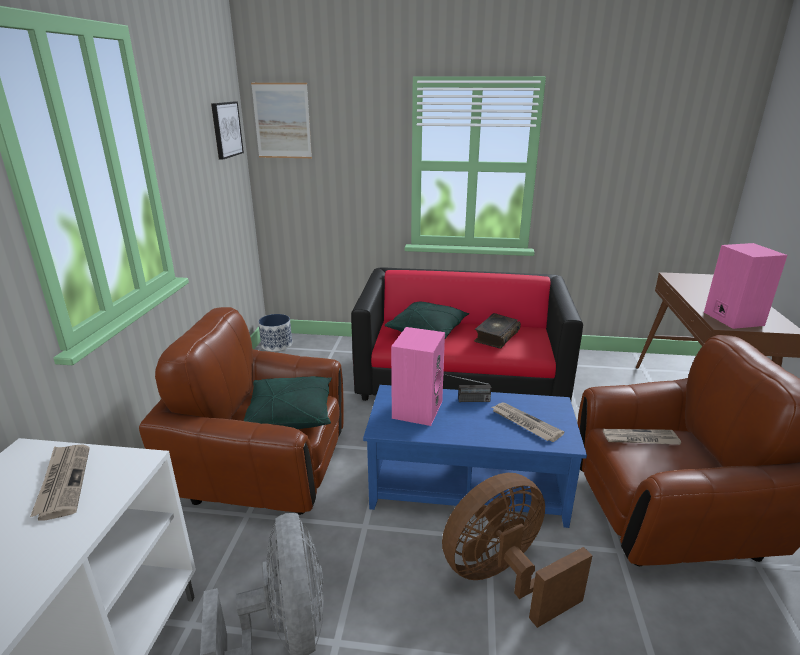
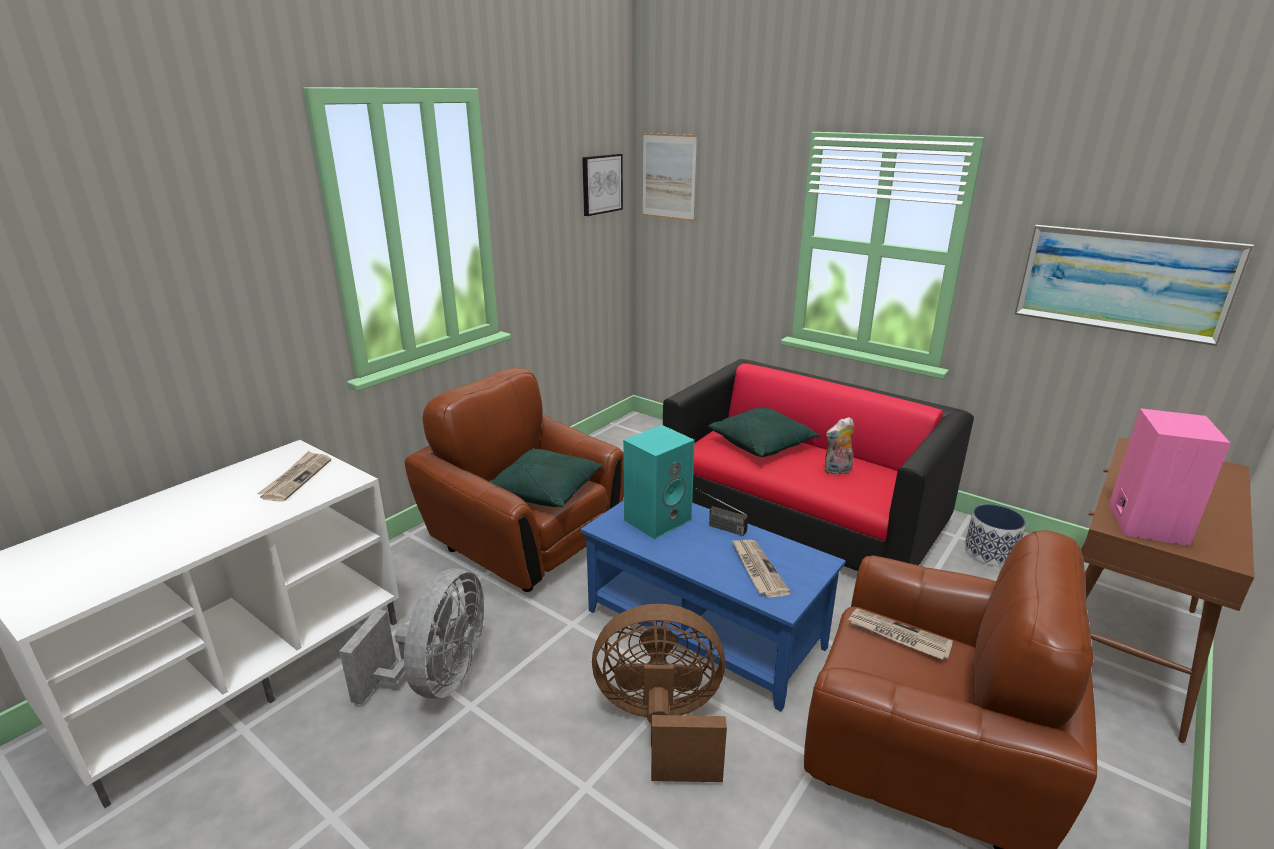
camera: 30 degrees right, 0 degrees up
(277, 345) = (631, 426): planter -> planter (990, 553)
(416, 409) = (658, 519): pink speaker -> turquoise speaker
(496, 336) = (837, 471): book -> plush toy
(641, 171) = (1123, 281): none -> picture

